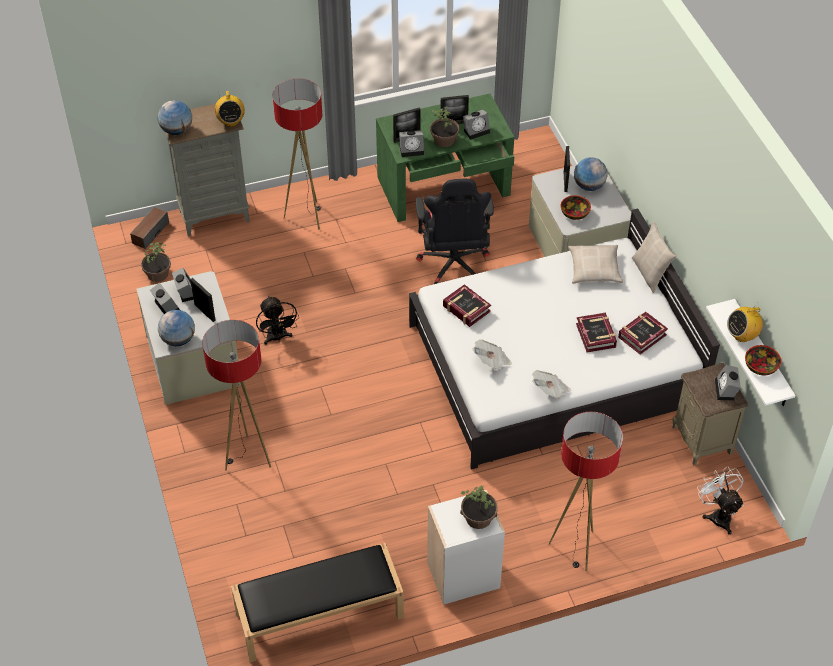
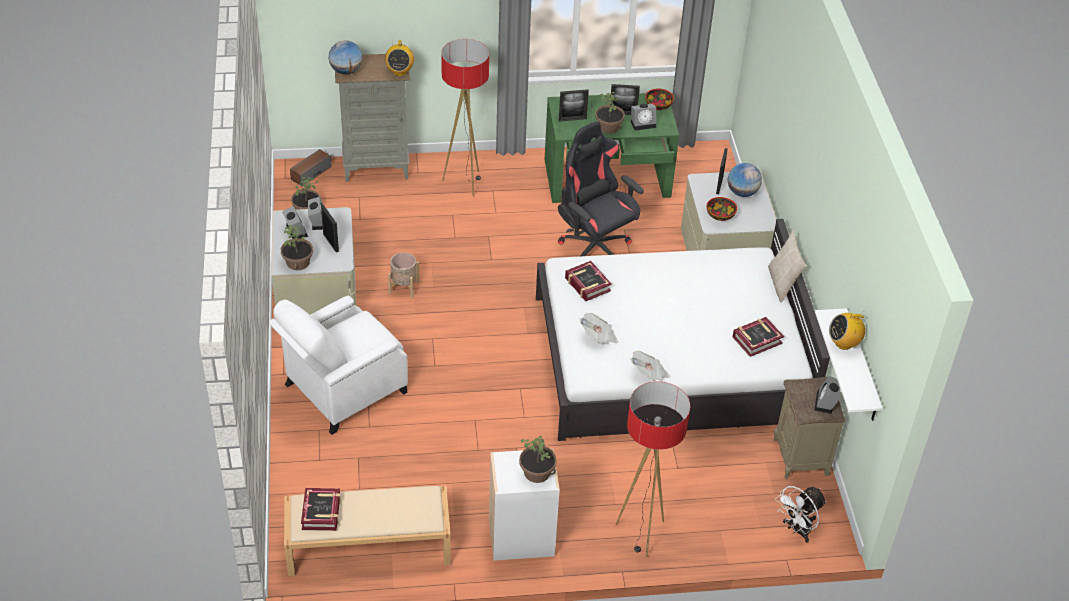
camera: 10 degrees right, 5 degrees down
(178, 340) = (298, 262): globe -> potted plant
(247, 458) = (342, 390): floor lamp -> white armchair
(277, 338) = (403, 287): black fan -> beige planter
(318, 615) = (367, 546): black bench -> beige bench
(412, 150) = (574, 130): alarm clock -> none
(453, 264) = (596, 250): black office chair -> black office chair turned 135 degrees clockwise
(594, 269) = (727, 270): beige pillow -> none
(596, 335) = (710, 331): book -> book (321, 512)
(718, 515) = (797, 530): white fan -> white fan turned 120 degrees counterclockwise
(760, 366) = (854, 375): bowl -> bowl (658, 105)

